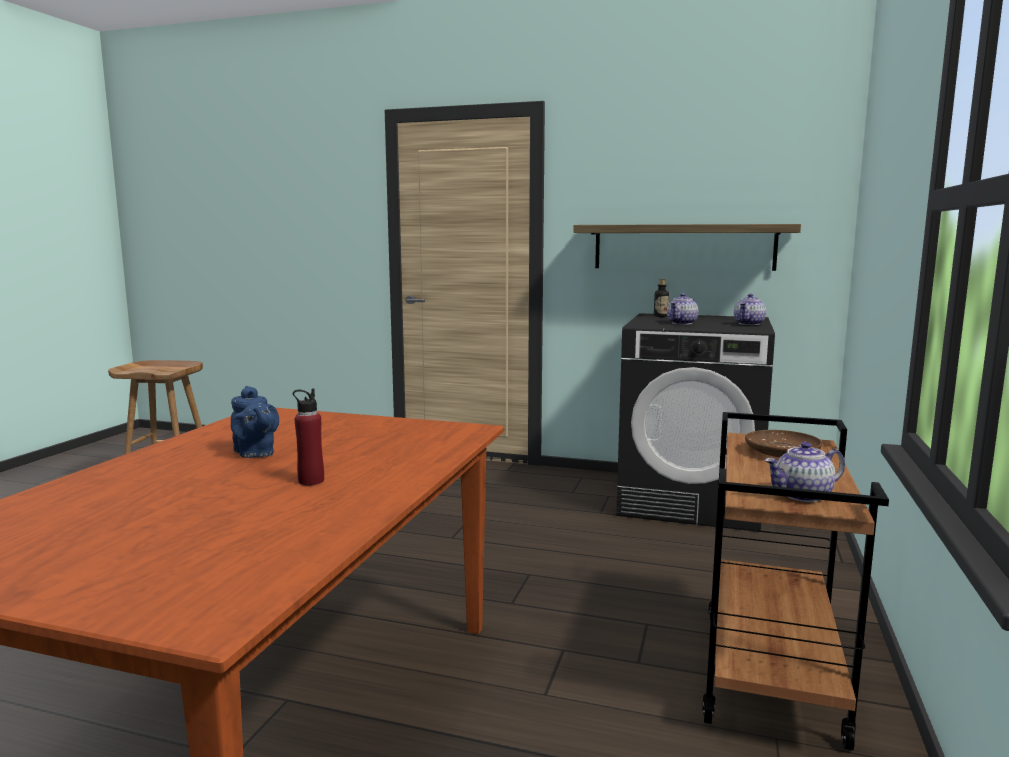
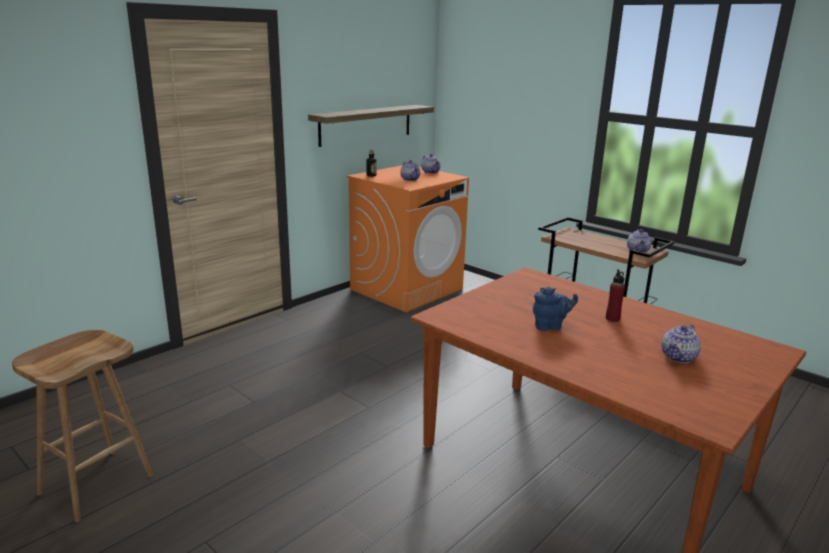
camera: 65 degrees left, 10 degrees up
(151, 529) = (679, 357): none -> teapot
(691, 501) = (407, 289): black washing machine -> orange washing machine
(782, 453) = (581, 238): brown plate -> none

